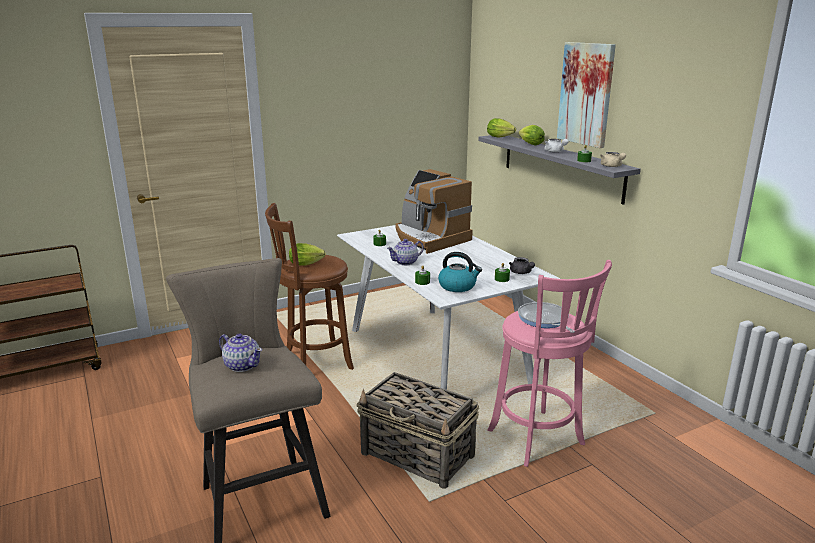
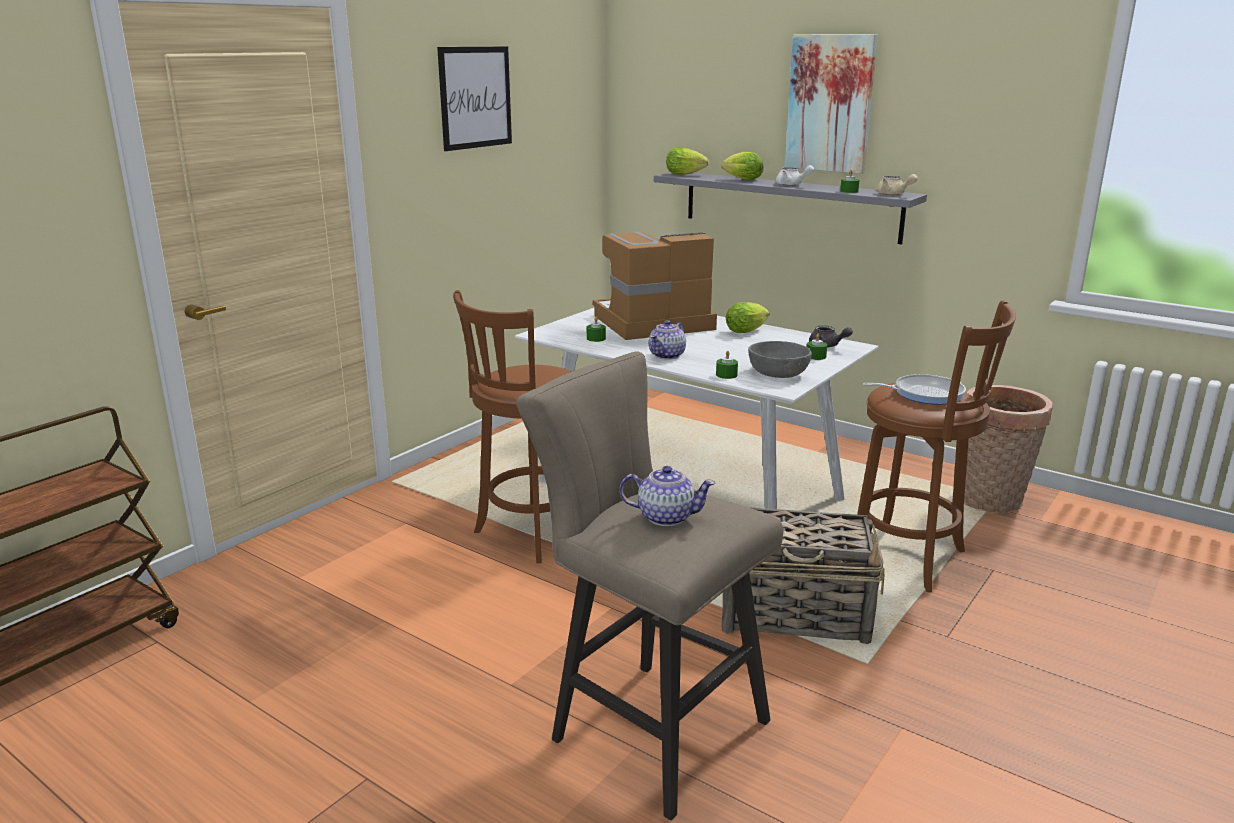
camera: 25 degrees left, 0 degrees up
(308, 264) = (527, 379): lettuce -> lettuce (747, 331)
(352, 79) = (475, 97): none -> picture
(429, 238) = (652, 323): coffee machine -> coffee machine turned 135 degrees clockwise
(458, 286) = (778, 373): kettle -> grey bowl
(538, 440) = (911, 559): pink stool -> brown stool
(544, 320) = (924, 394): frying pan -> frying pan turned 135 degrees clockwise
(648, 414) = (992, 502): none -> basket

